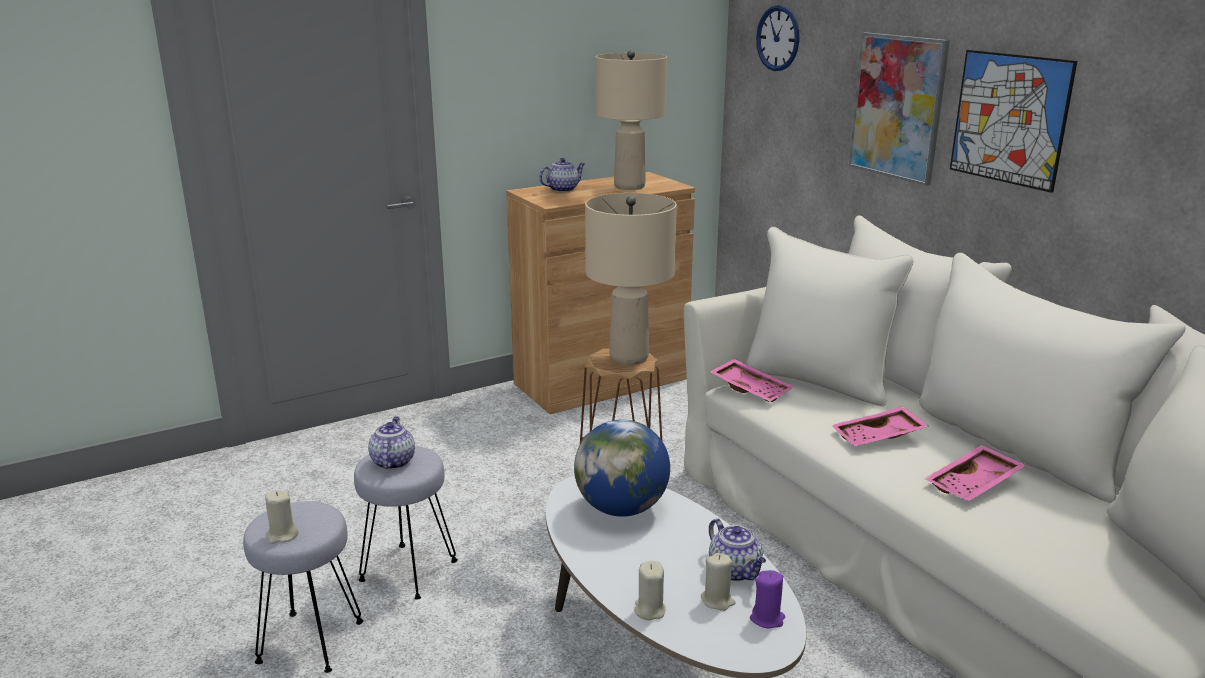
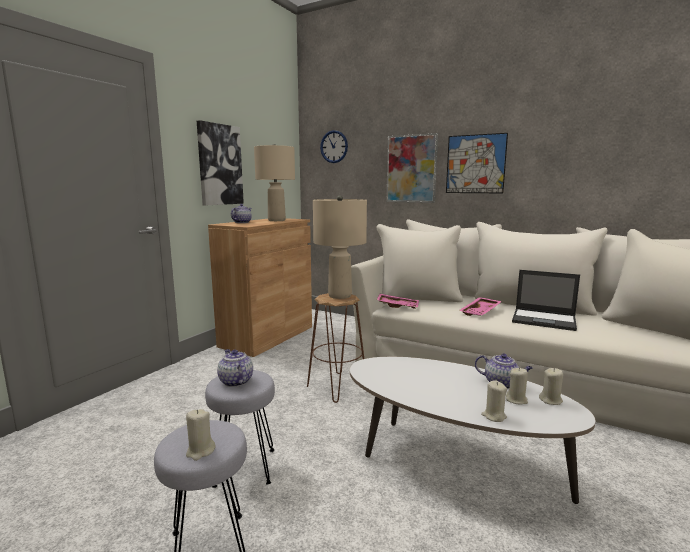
camera: 30 degrees left, 10 degrees down
(537, 87) = (219, 165): none -> picture
(621, 508) = (402, 372): globe -> none
(767, 619) = (551, 400): purple candle -> beige candle
(974, 484) = (544, 320): pink tray -> laptop

